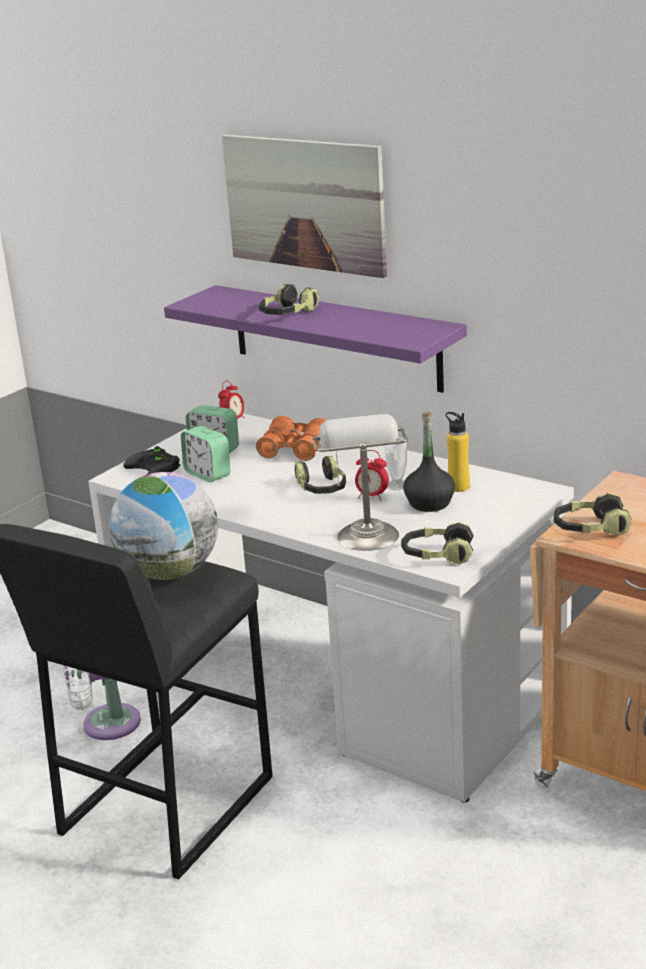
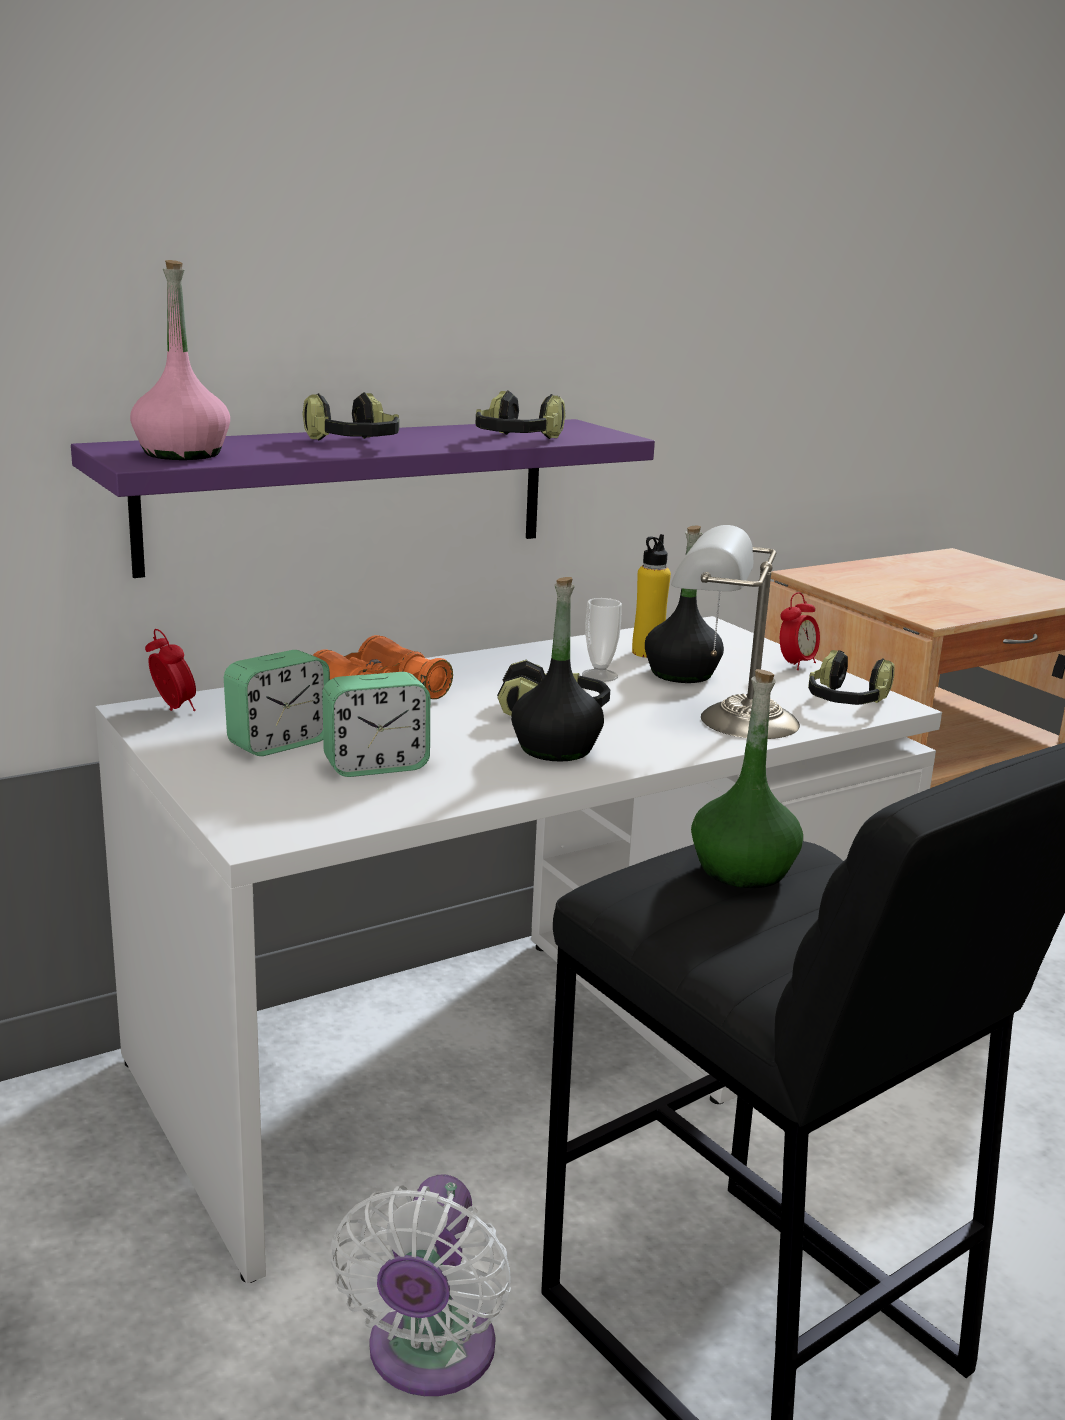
camera: 70 degrees left, 5 degrees down
(156, 468) = (278, 796): black game controller -> none
(169, 573) = (743, 869): globe -> green bottle
(215, 302) = (183, 454): none -> pink bottle
(269, 502) = (555, 749): none -> black bottle
(304, 204) = (301, 245): picture -> none
(372, 496) = (620, 694): alarm clock -> alarm clock (796, 665)
(590, 529) = (925, 607): headphones -> headphones (517, 441)

